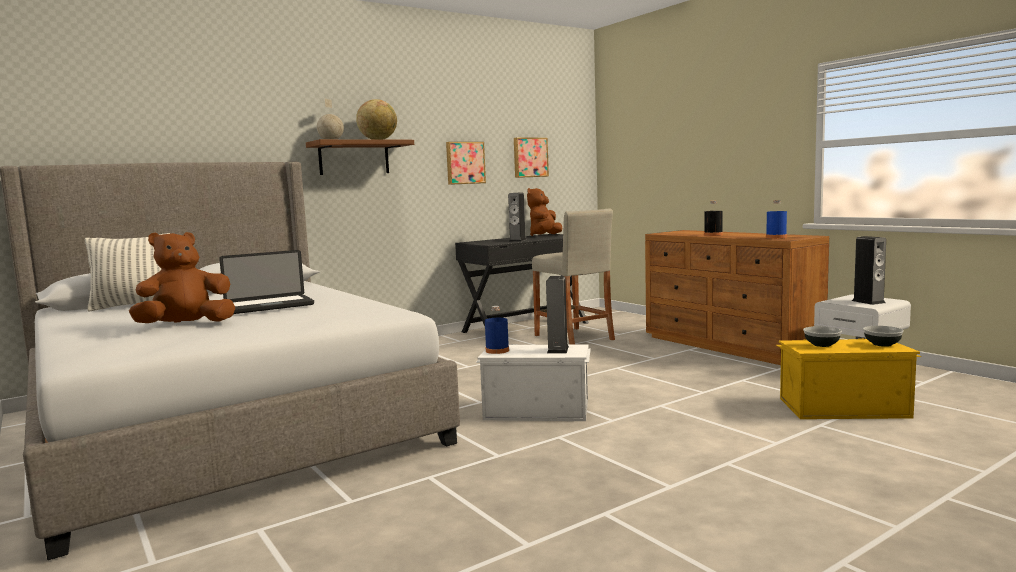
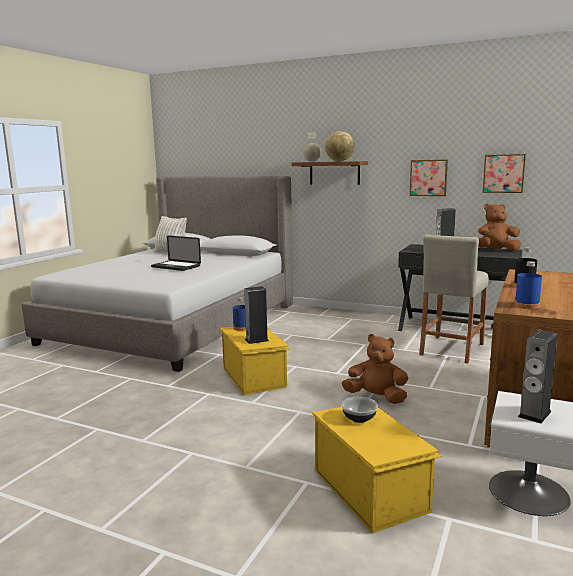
camera: 60 degrees right, 5 degrees up
(186, 325) = (121, 268): brown plush toy -> brown plush toy (376, 398)
(536, 409) = (254, 377): white storage box -> yellow storage box
(882, 344) = (390, 446): bowl -> none

